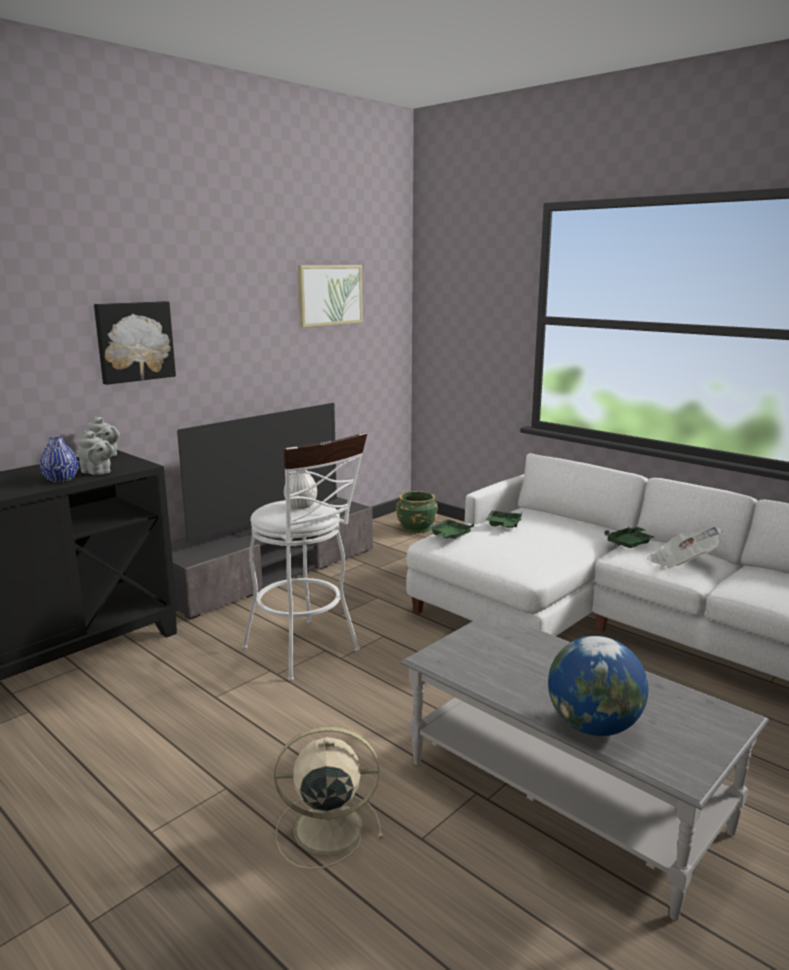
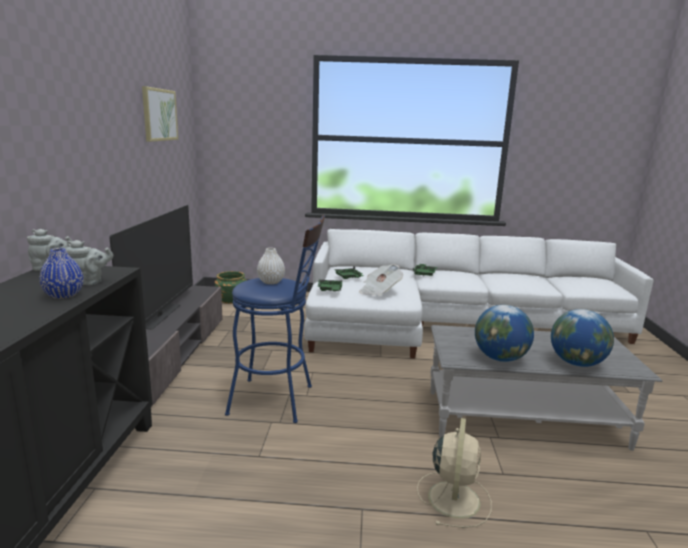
camera: 40 degrees left, 0 degrees up
(134, 341) = (47, 150): picture -> none
(307, 652) = (278, 400): white stool -> blue stool
(325, 829) = (454, 497): beige fan -> beige fan turned 150 degrees clockwise
(491, 679) = (500, 358): none -> globe
(681, 563) = (462, 278): newspaper -> newspaper (379, 291)

